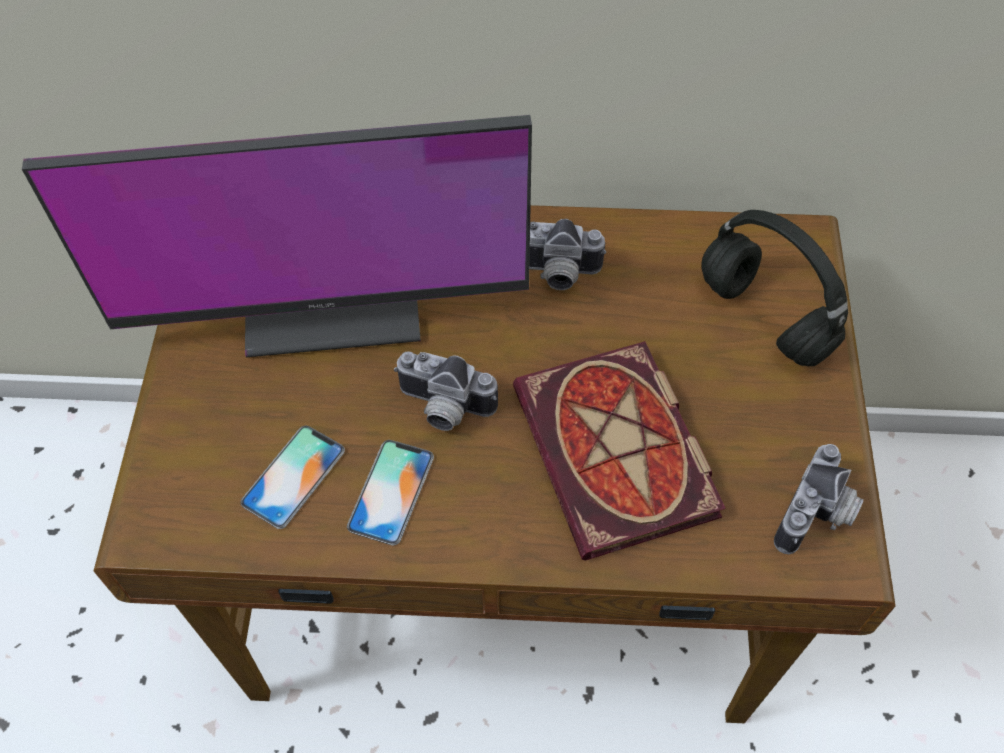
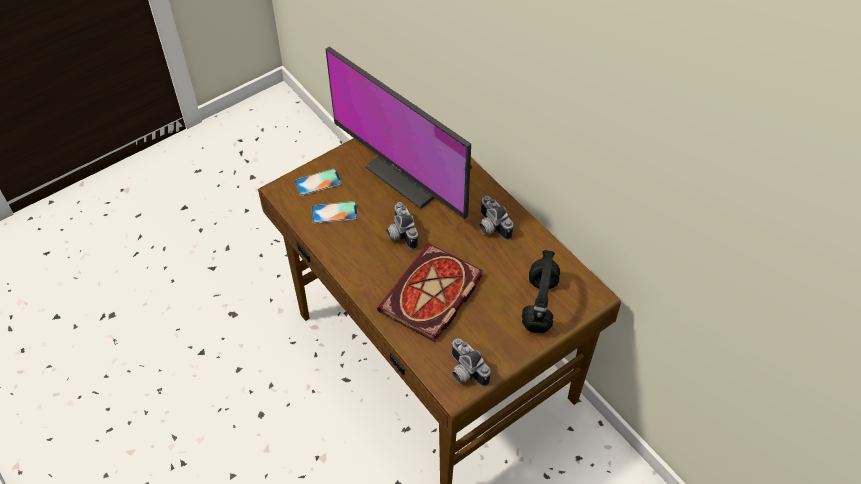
camera: 50 degrees right, 5 degrees down
(391, 491) = (354, 242): phone -> phone (318, 182)
(817, 516) = (464, 372): camera -> camera turned 60 degrees clockwise

